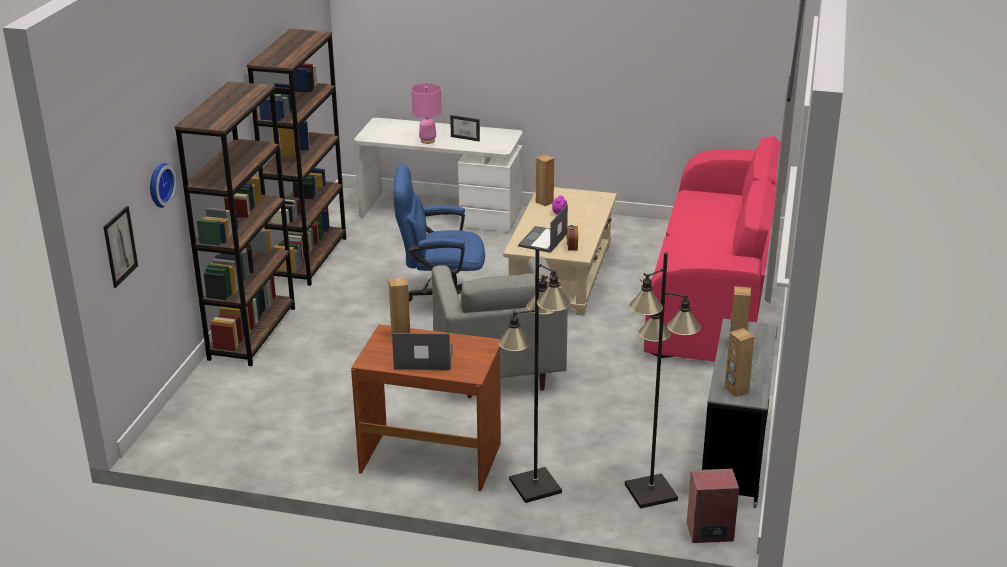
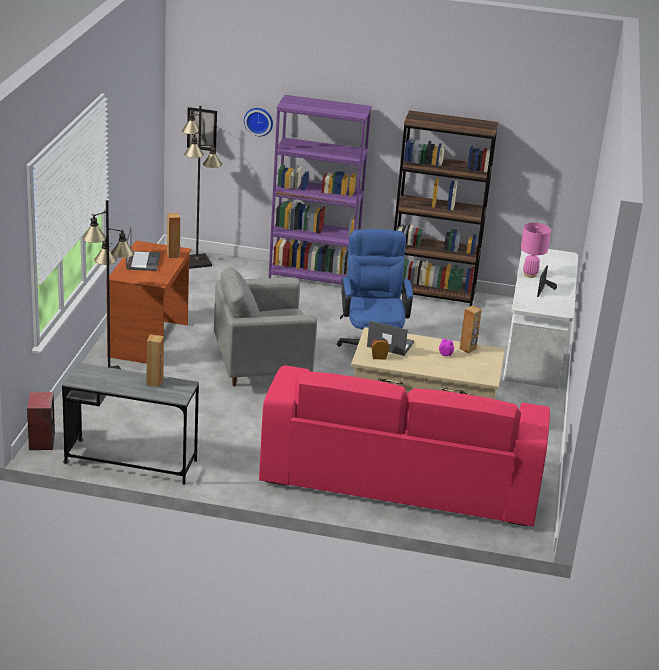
camera: 85 degrees right, 0 degrees up
(252, 333) = (313, 277): brown bookcase -> purple bookcase
(650, 492) = (93, 421): black floor lamp -> black floor lamp (197, 262)
(736, 390) = (88, 374): brown speaker -> none

